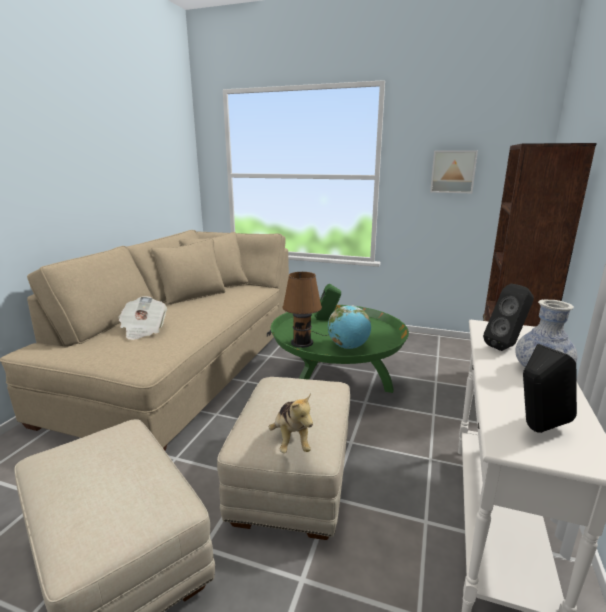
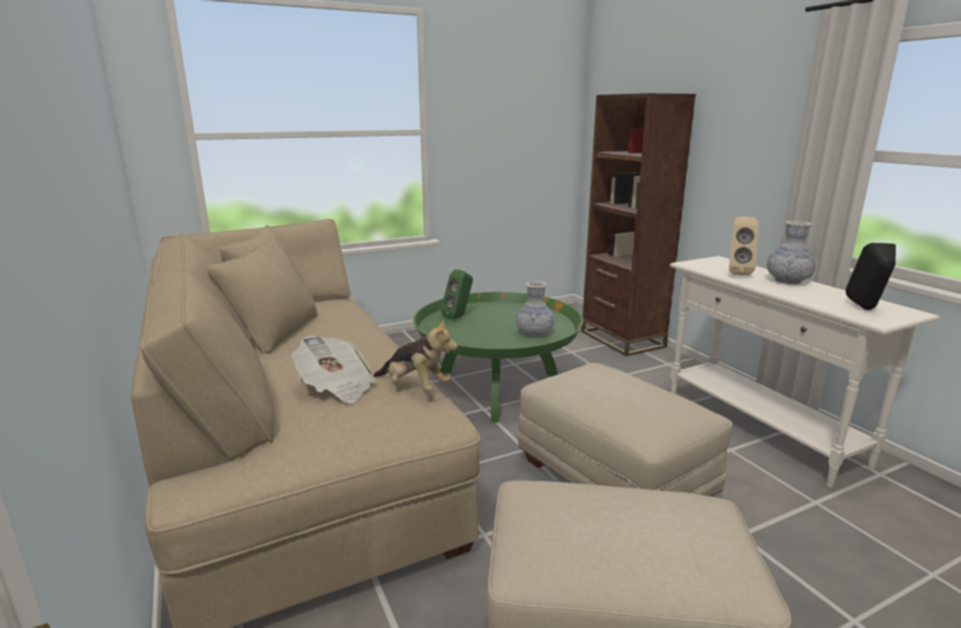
camera: 45 degrees left, 0 degrees up
(291, 440) = (678, 414): plush toy -> plush toy (415, 387)
(303, 342) = (485, 343): brown table lamp -> none
(348, 347) = (534, 333): globe -> vase
(453, 171) = (504, 123): picture -> none
(506, 347) = (737, 273): black speaker -> beige speaker

